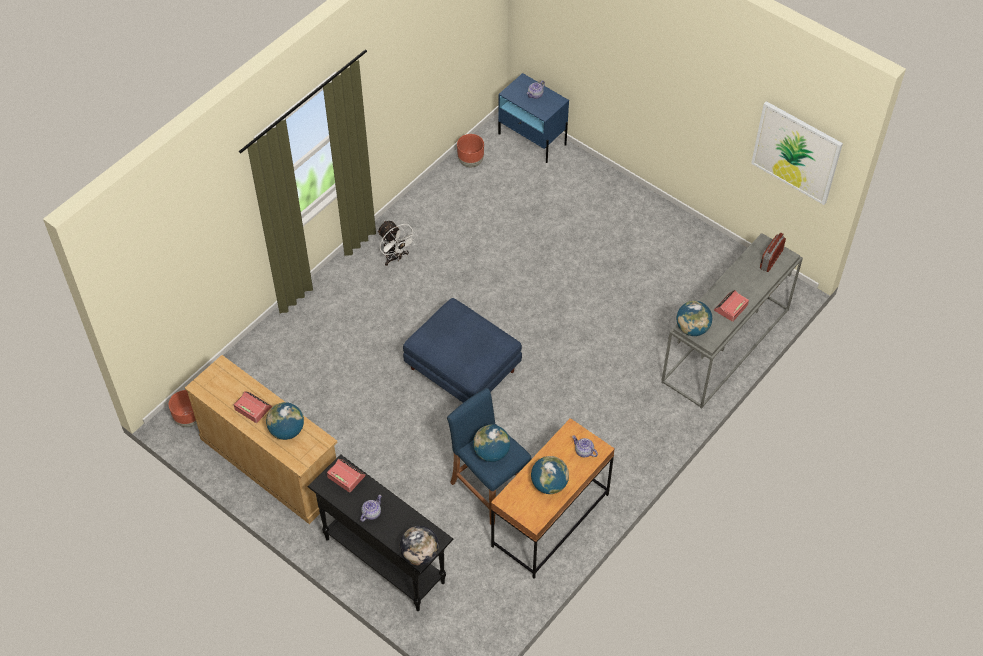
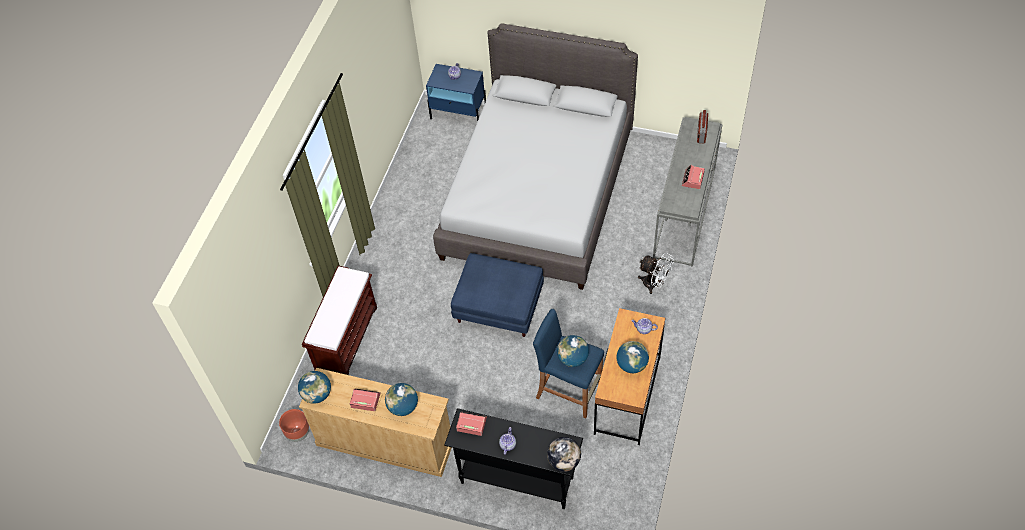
camera: 20 degrees left, 0 degrees up
(287, 340) = (347, 339): none -> brown bench
(395, 257) = (400, 241): white fan -> white fan (654, 284)
(470, 161) = (420, 147): brown planter -> none
(572, 262) = (538, 194): none -> grey bed
(692, 328) = (673, 205): globe -> globe (317, 395)
(796, 152) = (694, 44): picture -> none

